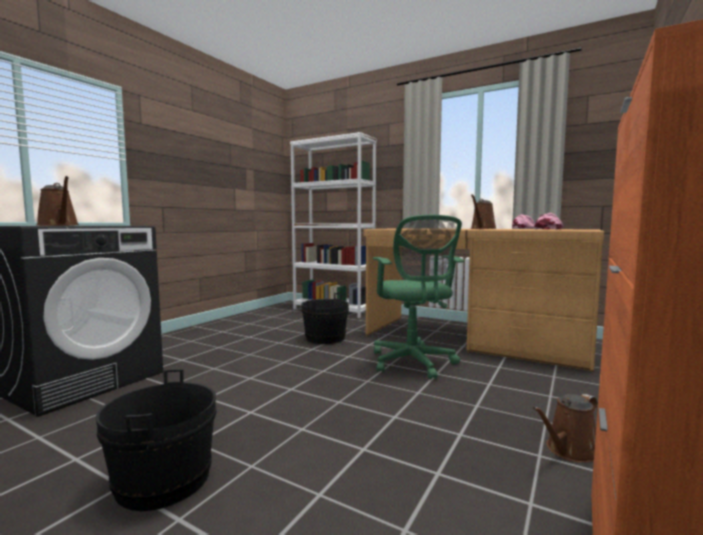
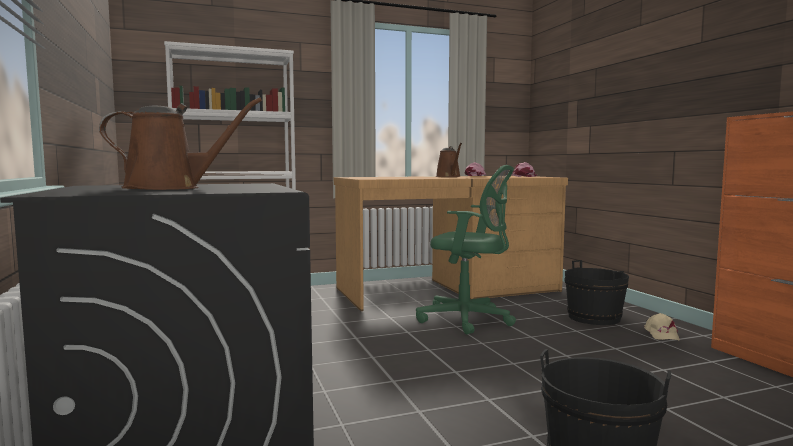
camera: 50 degrees left, 0 degrees up
(325, 338) = (333, 325): black bucket -> black bucket (594, 318)
(569, 451) = (661, 334): brown watering can -> beige cap

